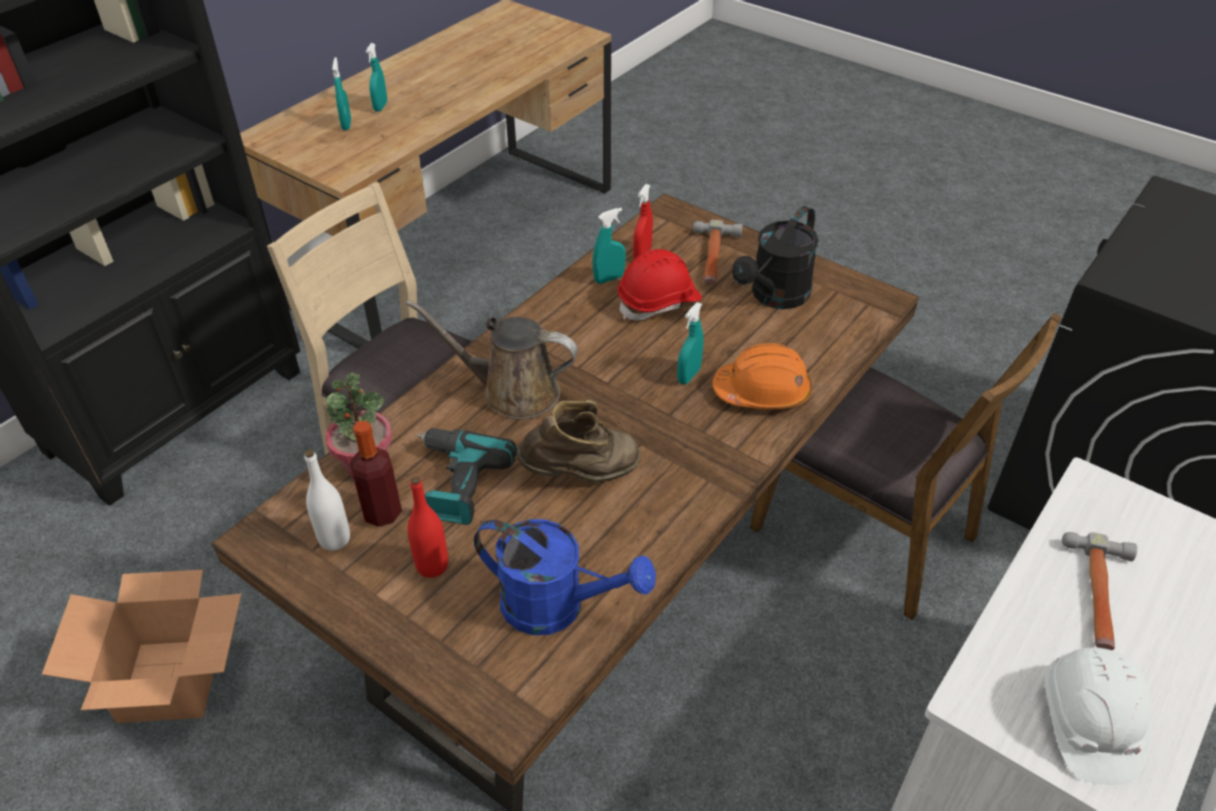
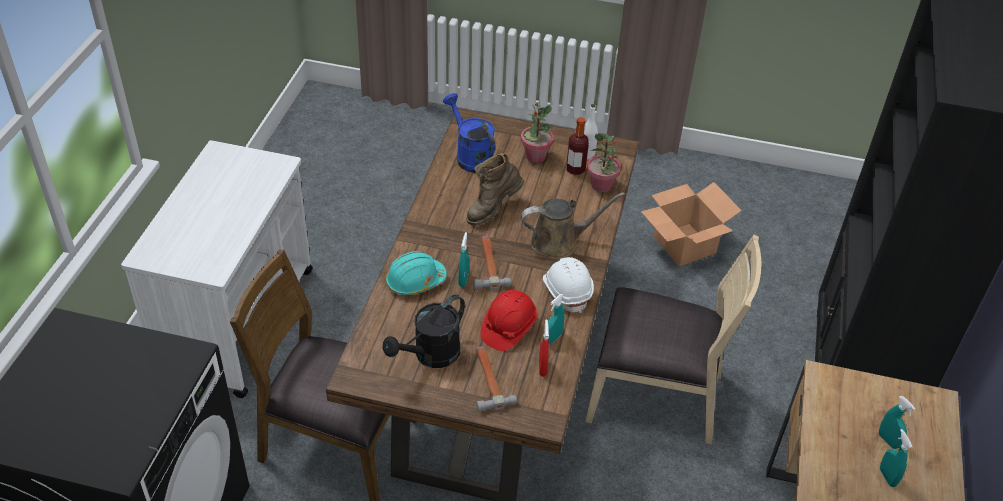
camera: 155 degrees right, 0 degrees up
(432, 566) = (535, 156): red bottle -> potted plant
(457, 482) = (552, 190): power drill -> none
(557, 606) = (470, 156): blue watering can -> blue watering can turned 60 degrees clockwise
(762, 392) = (415, 281): orange hard hat -> turquoise hard hat
(775, 297) = (430, 356): black watering can -> black watering can turned 150 degrees counterclockwise
(1087, 725) = (233, 167): white hard hat -> white hard hat (567, 291)
(1098, 596) = (220, 216): hammer -> hammer (488, 264)

